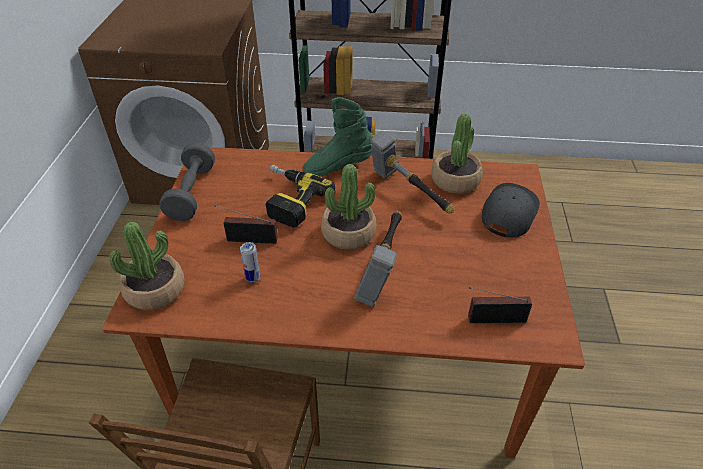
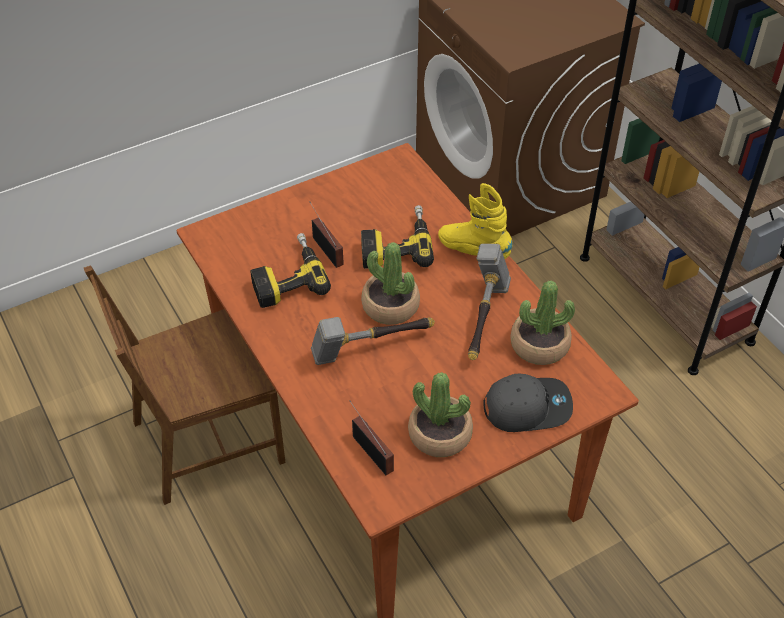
camera: 55 degrees right, 5 degrees up
(155, 290) = (230, 231): potted plant -> potted plant (440, 434)
(191, 193) = (347, 182): grey dumbbell -> none
(253, 278) = (287, 277): can -> power drill
(338, 167) = (474, 251): green boot -> yellow boot

